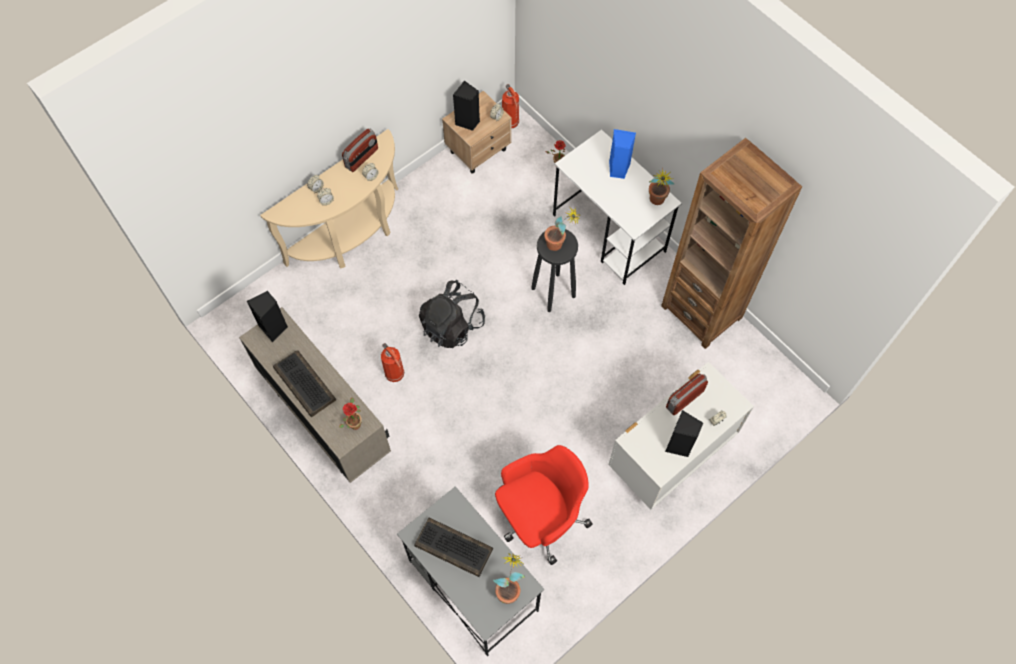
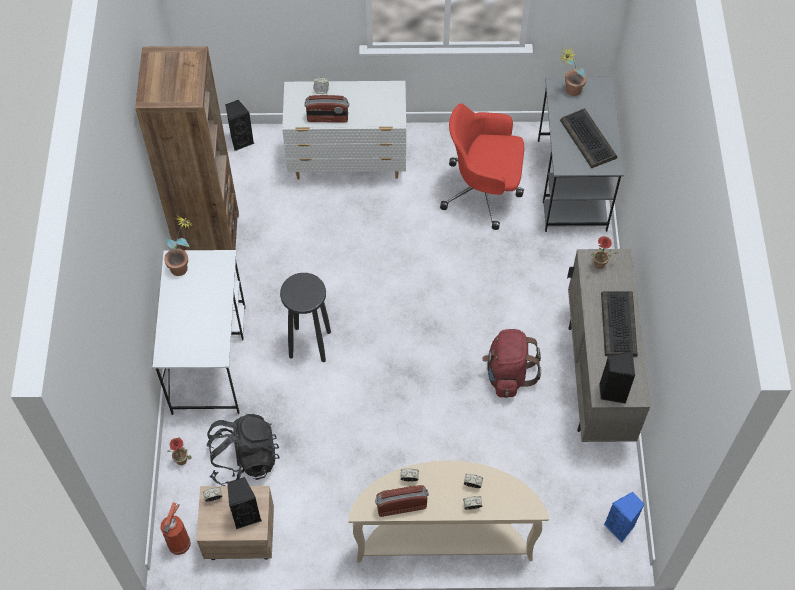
camera: 140 degrees left, 5 degrees down
(395, 375) = (508, 374): fire extinguisher -> red backpack
(452, 325) = (423, 380): black backpack -> black backpack (244, 459)
(559, 245) = (302, 289): potted plant -> none
(618, 169) = (181, 318): blue speaker -> blue speaker (620, 527)
(679, 445) = (364, 94): black speaker -> black speaker (241, 140)

